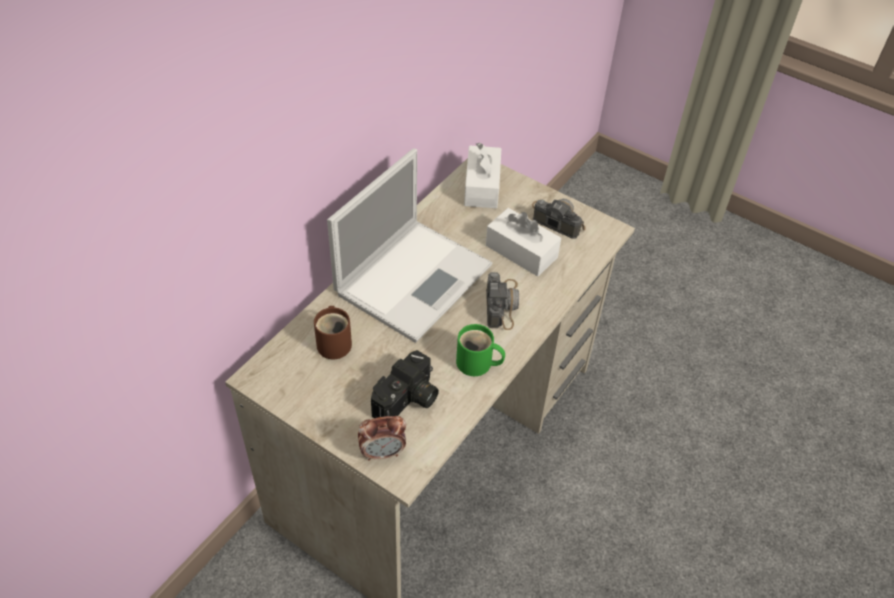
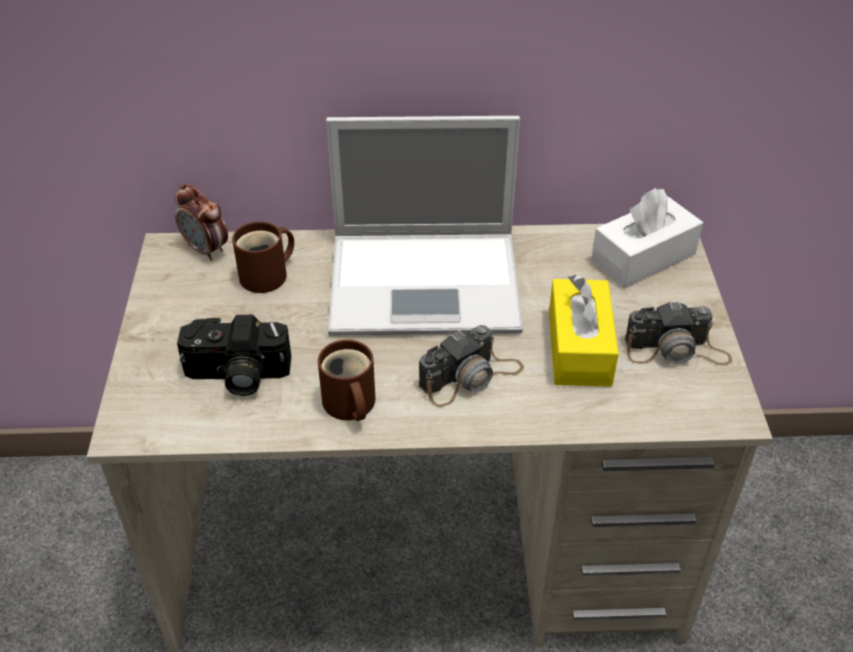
camera: 55 degrees right, 5 degrees down
(382, 452) = (143, 395): alarm clock -> alarm clock (206, 249)
(477, 364) = (348, 405): green mug -> brown mug
(521, 251) = (579, 348): white tissue box -> yellow tissue box
(555, 219) = (676, 350): camera -> camera turned 90 degrees clockwise

